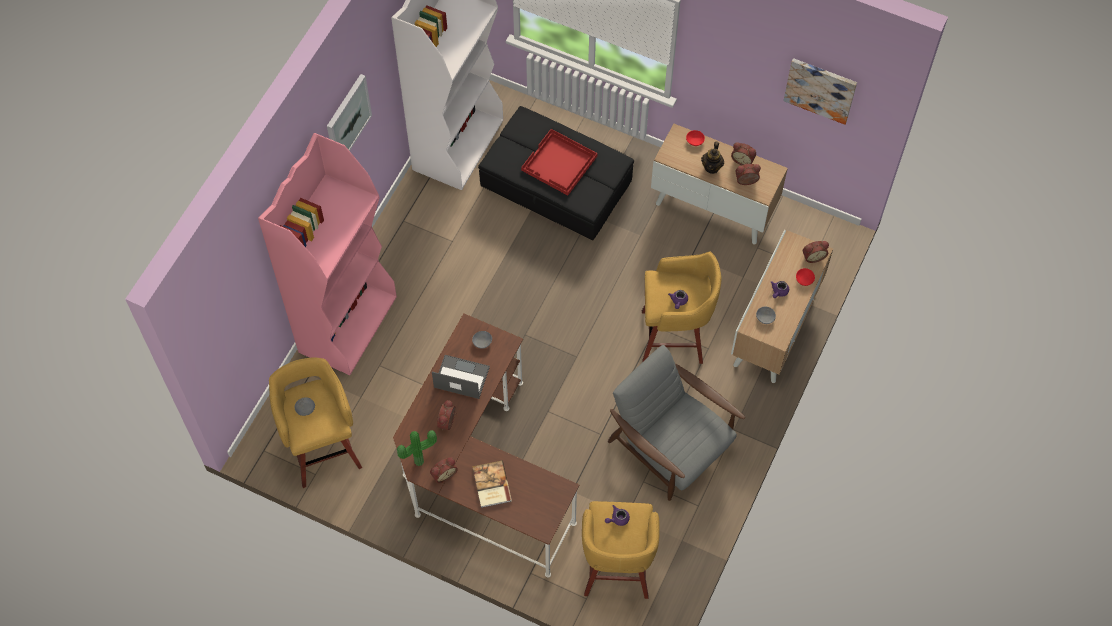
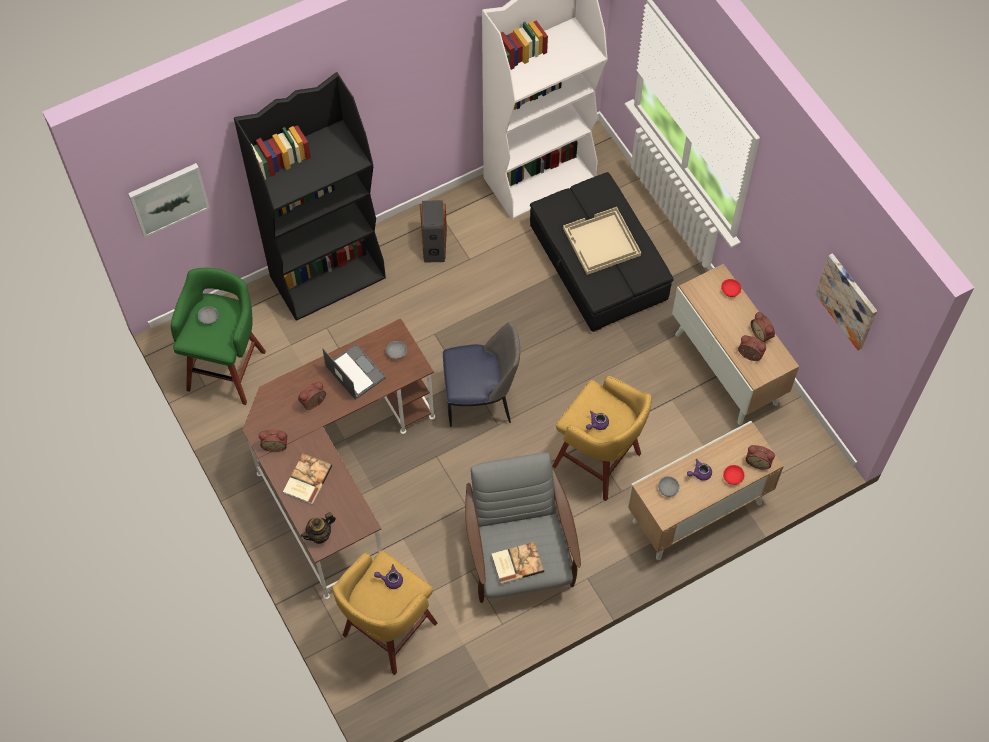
camera: 35 degrees right, 0 degrees up
(323, 448) = (227, 368): yellow stool -> green stool
(347, 119) = (394, 83): picture -> picture (168, 199)
(348, 323) = (328, 276): pink bookcase -> black bookcase
(414, 246) = (434, 244): none -> speaker
(420, 463) = (264, 422): potted plant -> none
(548, 346) = (480, 399): none -> chair
(559, 164) = (601, 242): red tray -> beige tray
(689, 447) = (516, 563): none -> book
(712, 167) = (727, 323): teapot -> teapot (320, 535)

